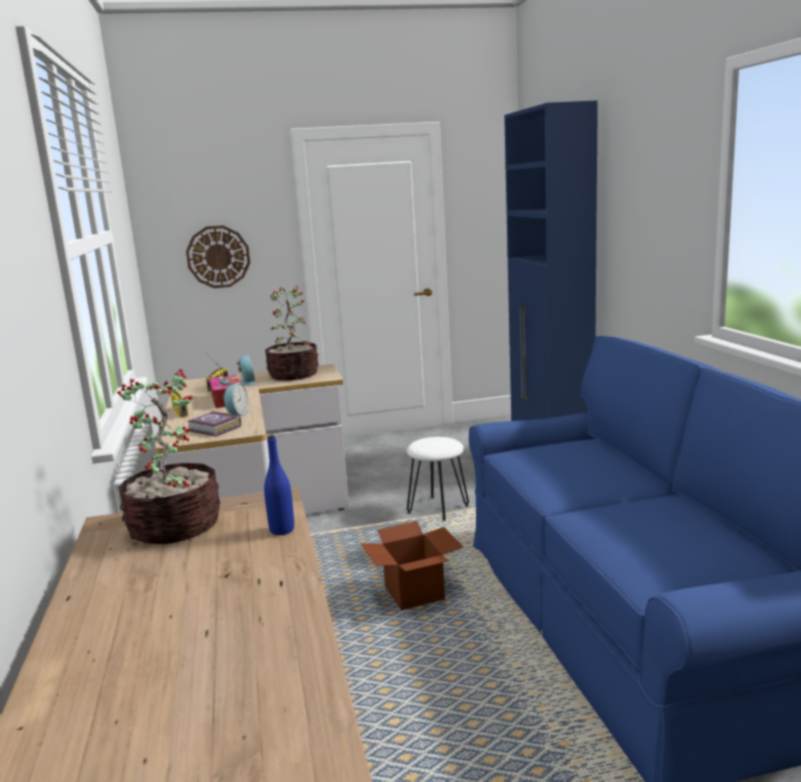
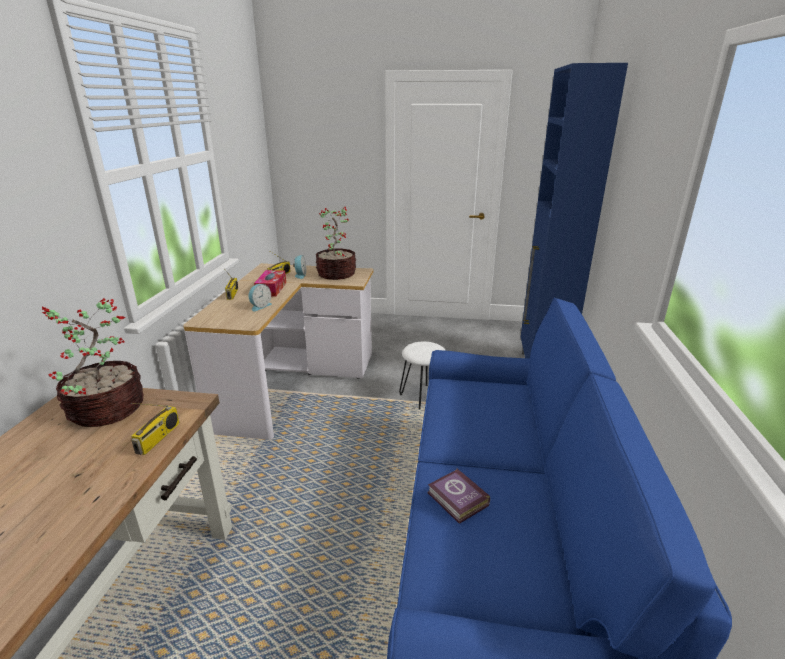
camera: 20 degrees right, 10 degrees up
(214, 429) = (233, 316): book -> book (458, 500)
(218, 257) = (324, 170): wall clock -> none
(282, 530) = (158, 438): blue bottle -> radio
(414, 594) = (352, 470): cardboard box -> none

